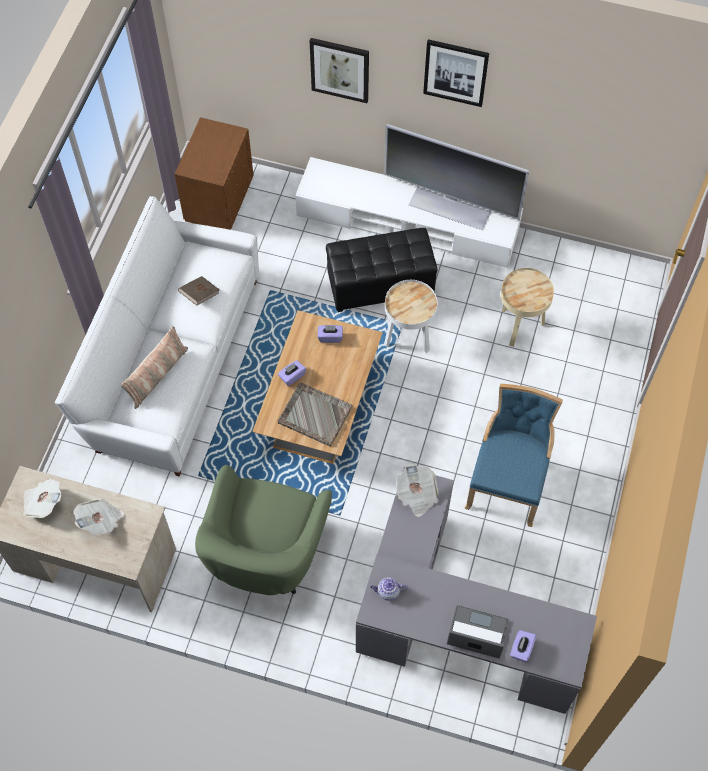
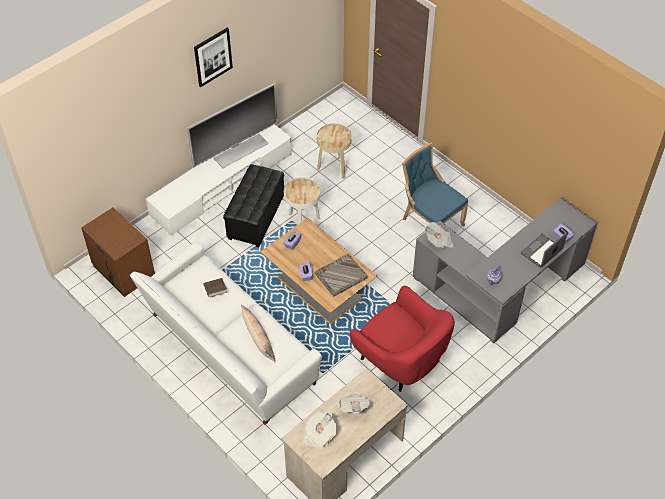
camera: 60 degrees left, 10 degrees down
(266, 553) = (400, 360): green armchair -> red armchair
(340, 69) = (149, 114): picture -> none

